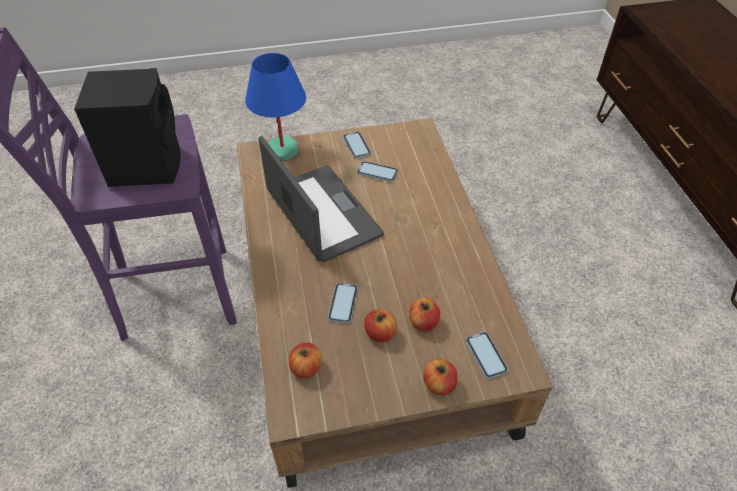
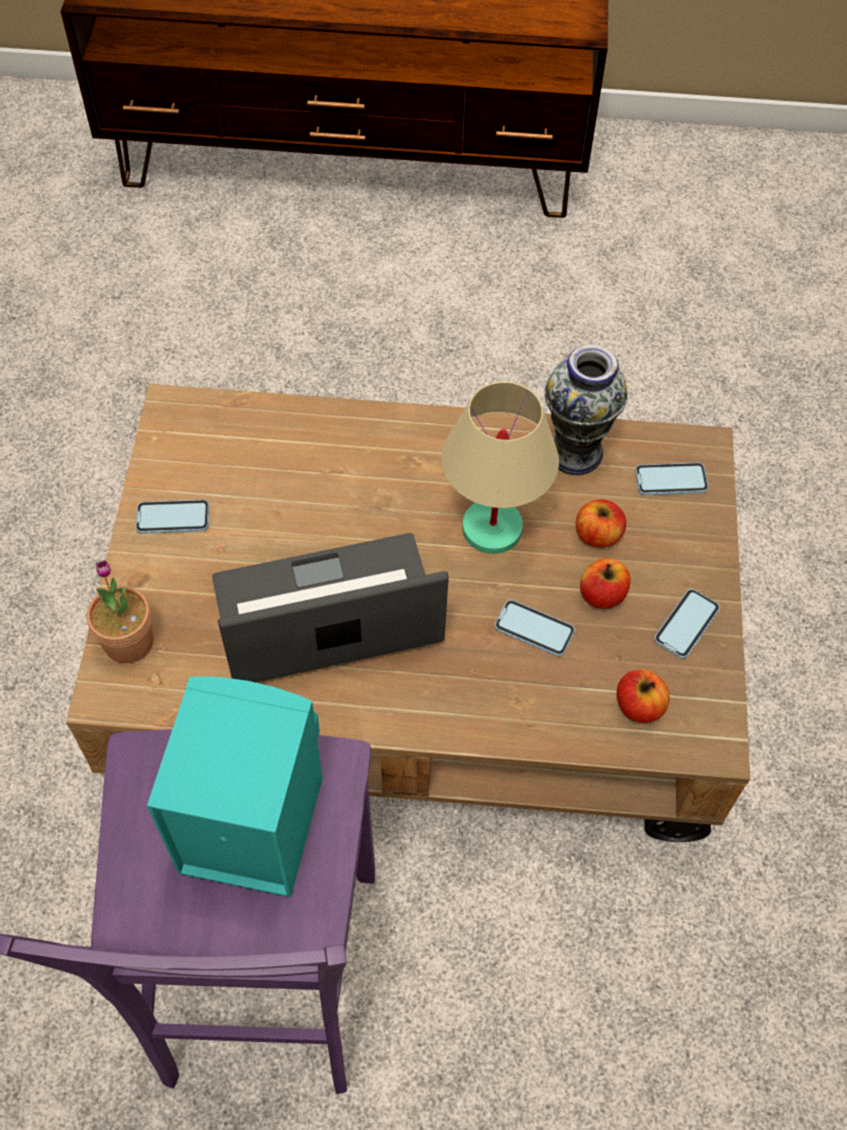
camera: 75 degrees left, 10 degrees up
(147, 164) = (247, 822): black speaker -> turquoise speaker
(283, 150) = (129, 641): blue table lamp -> potted plant
(377, 172) = (258, 505): phone -> phone (686, 625)
(404, 269) = (491, 530): none -> beige table lamp
(439, 384) = (702, 548): apple -> none
(481, 299) = (576, 452): none -> vase

